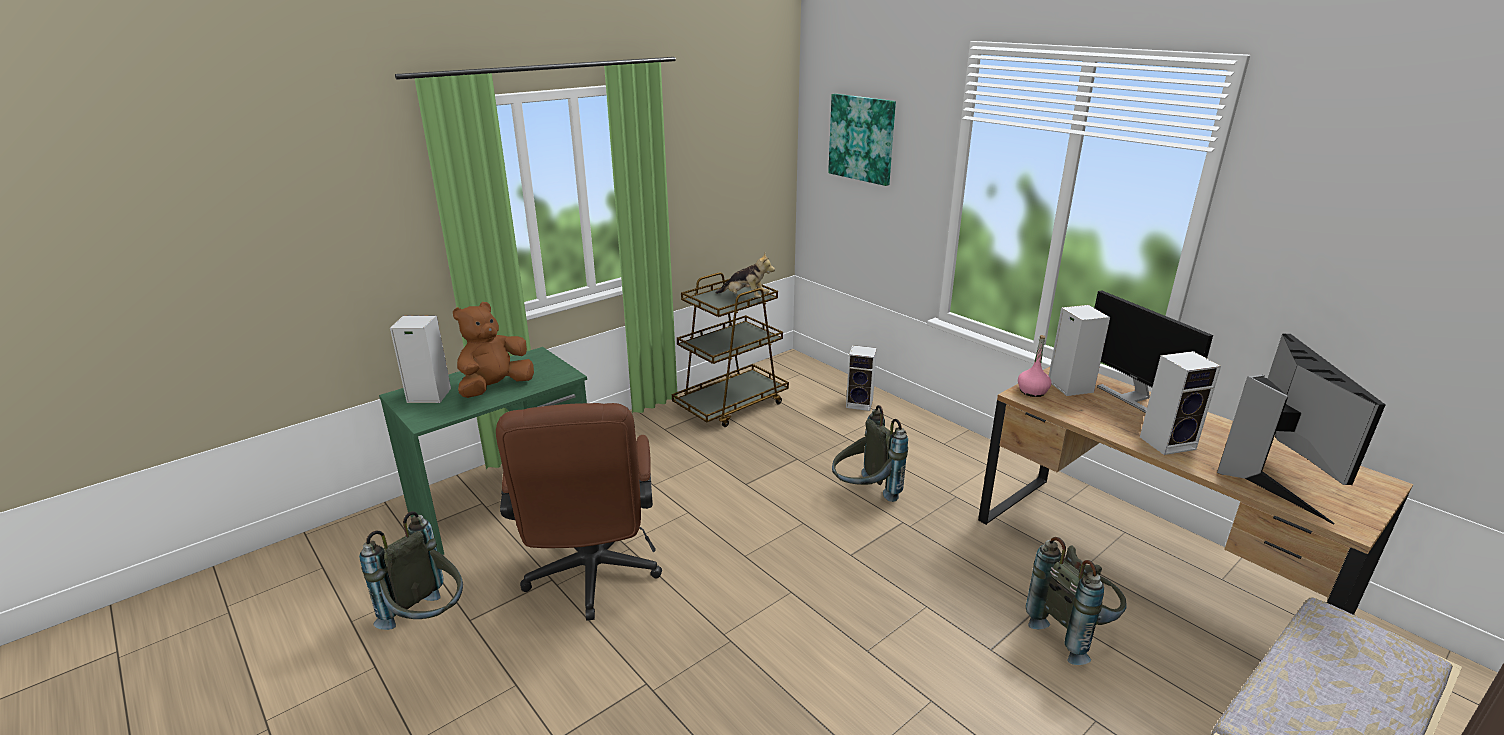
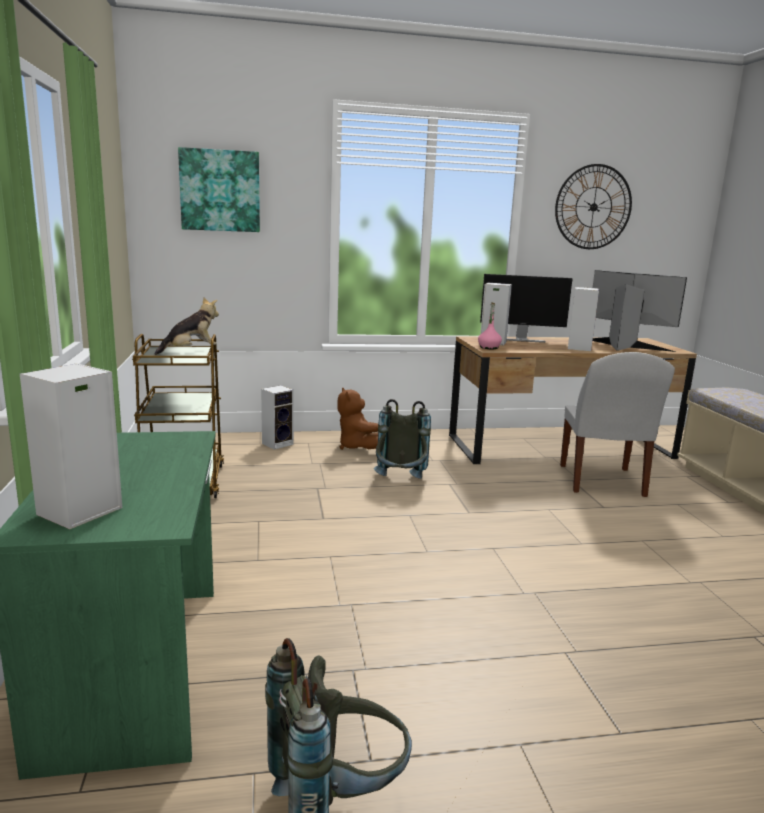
camera: 60 degrees left, 10 degrees down
(495, 388) = (150, 472): brown plush toy -> brown plush toy (357, 447)
(592, 579) = (379, 641): brown office chair -> none
(1072, 632) = (601, 482): grey backpack -> white chair
(1359, 222) = (593, 207): none -> wall clock

